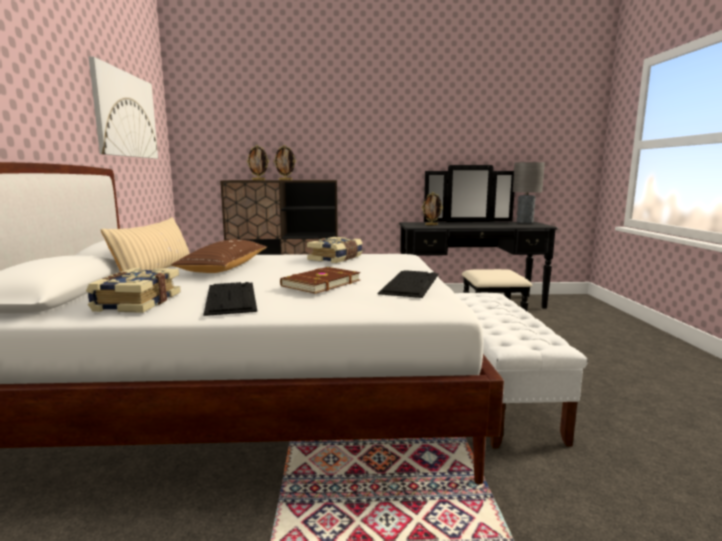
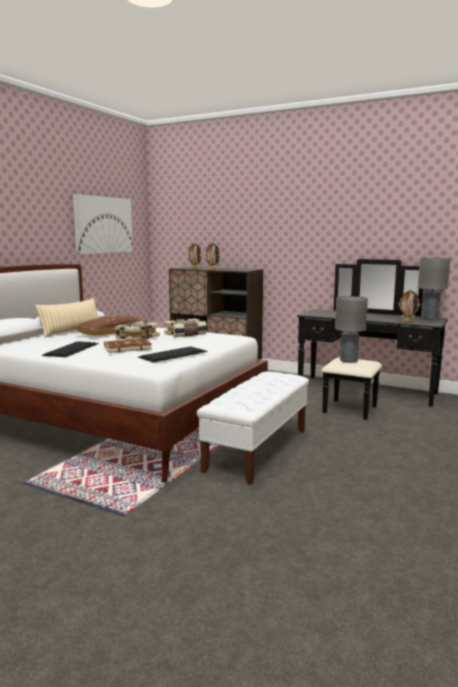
camera: 30 degrees right, 0 degrees up
(136, 303) = (31, 346): book -> book (137, 338)
(431, 225) = (328, 313): picture frame -> picture frame (408, 321)
(490, 271) = (348, 361): none -> grey table lamp

